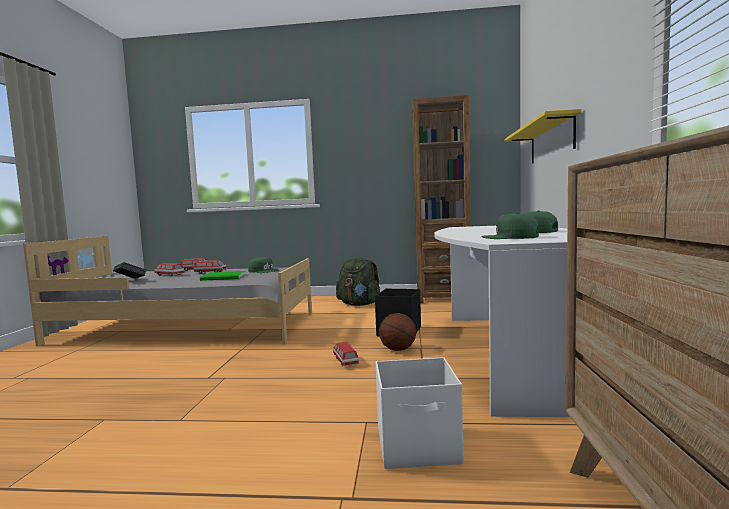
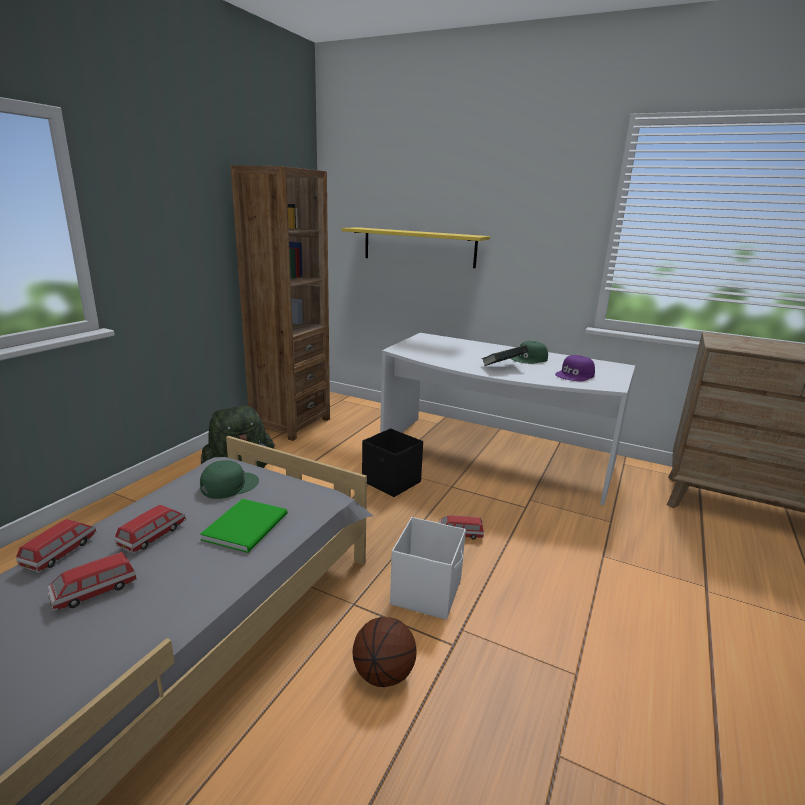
camera: 70 degrees left, 15 degrees up
(131, 281) = (94, 655): book -> book (503, 367)
(398, 349) = (447, 498): basketball -> basketball (383, 673)
(419, 447) = (643, 544): white storage box -> white storage box (427, 591)
(510, 237) = (575, 375): green cap -> purple cap

